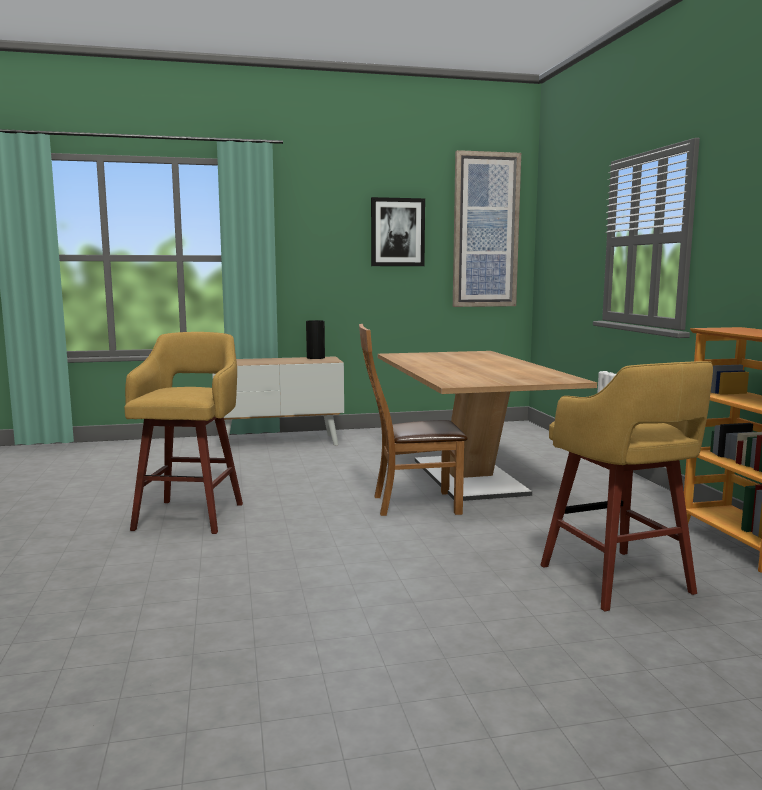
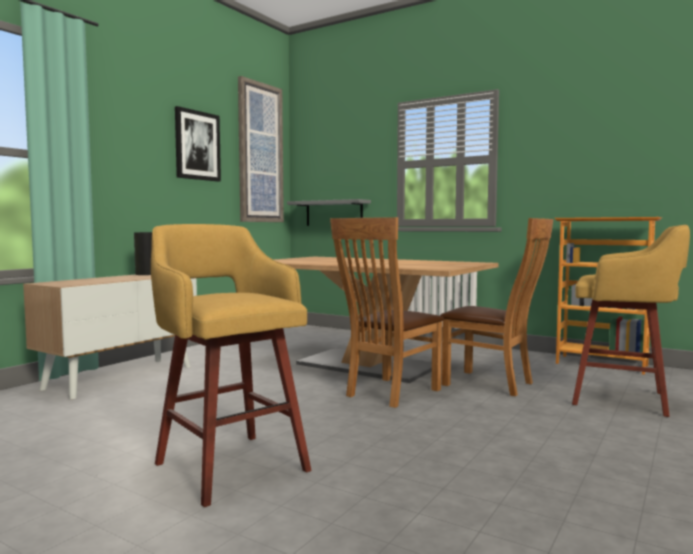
camera: 45 degrees left, 5 degrees down
(528, 525) = (493, 384): none -> brown chair
(560, 298) = (334, 213): none -> grey shelf

